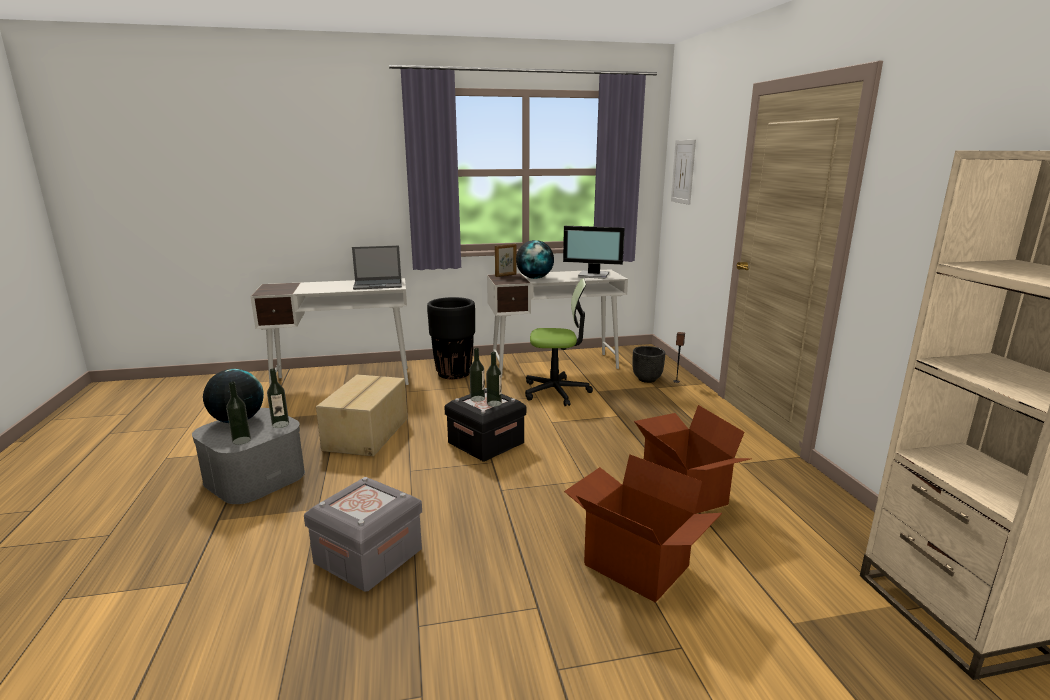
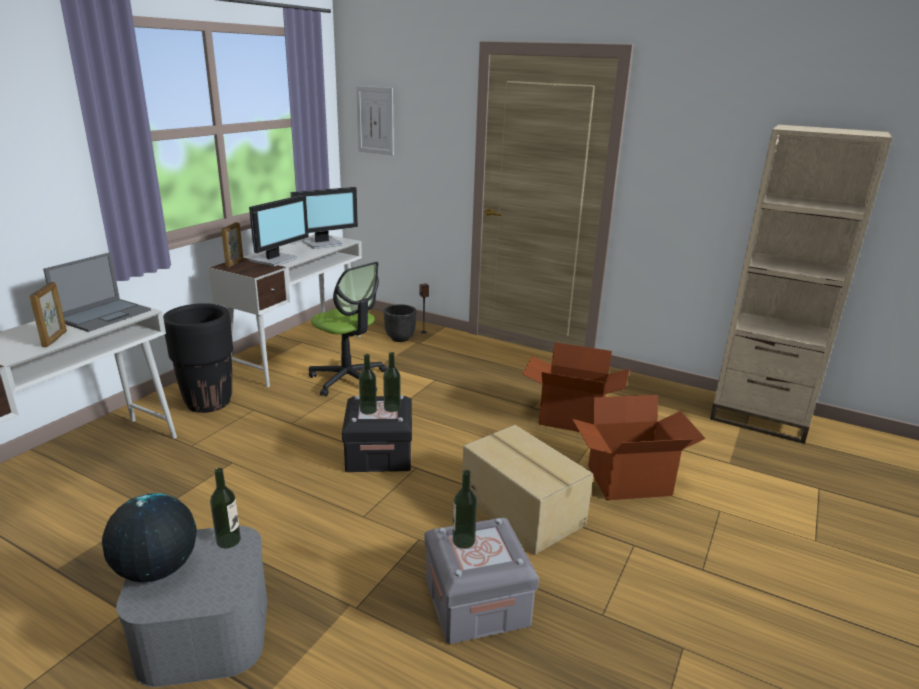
camera: 50 degrees left, 5 degrees up
(241, 440) = (225, 583): bottle -> bottle (463, 541)
(334, 289) = (55, 339): none -> picture frame
(368, 434) = (244, 509): cardboard box -> cardboard box (522, 509)
(535, 278) = (275, 260): globe -> monitor
(556, 391) = (348, 379): office chair -> office chair turned 90 degrees clockwise

